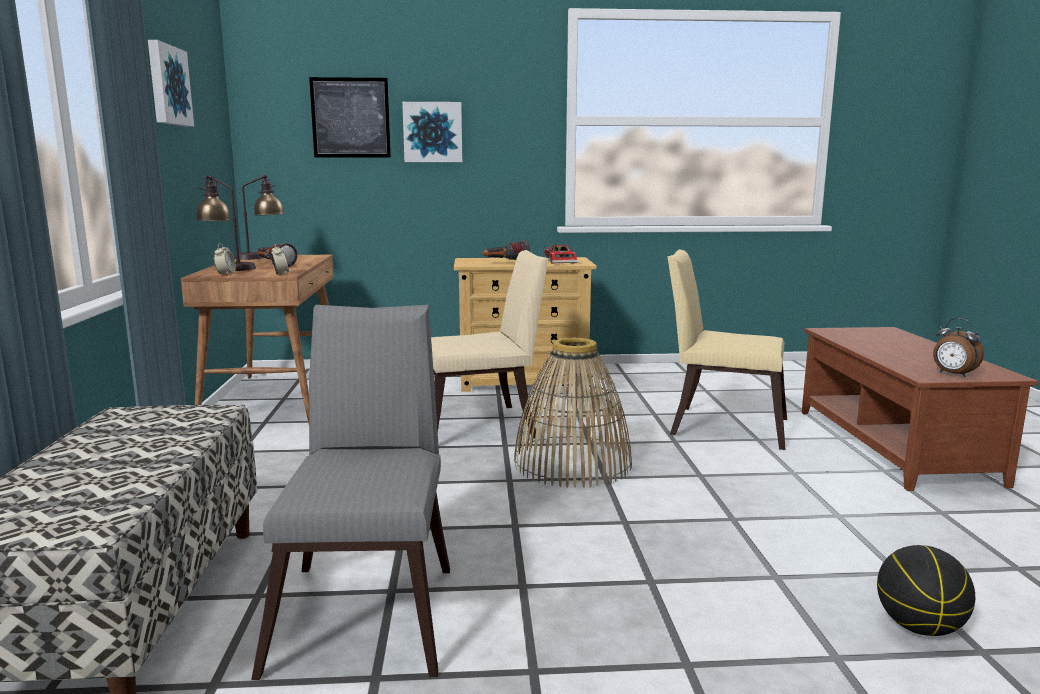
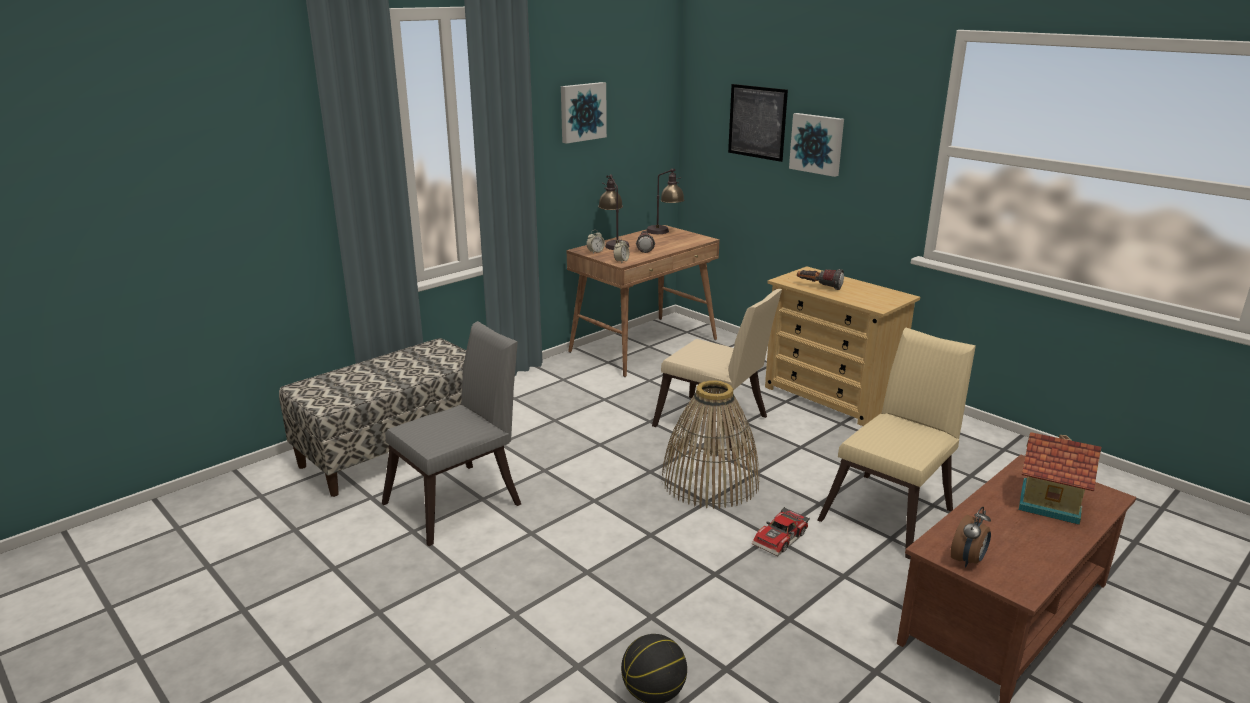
camera: 50 degrees right, 10 degrees up
(561, 261) = (871, 298): toy car -> toy car (782, 539)
(720, 425) = (892, 511): beige chair -> beige chair turned 60 degrees clockwise
(882, 340) = (1049, 502): none -> toy house
(952, 374) = (968, 560): alarm clock -> alarm clock turned 150 degrees counterclockwise

